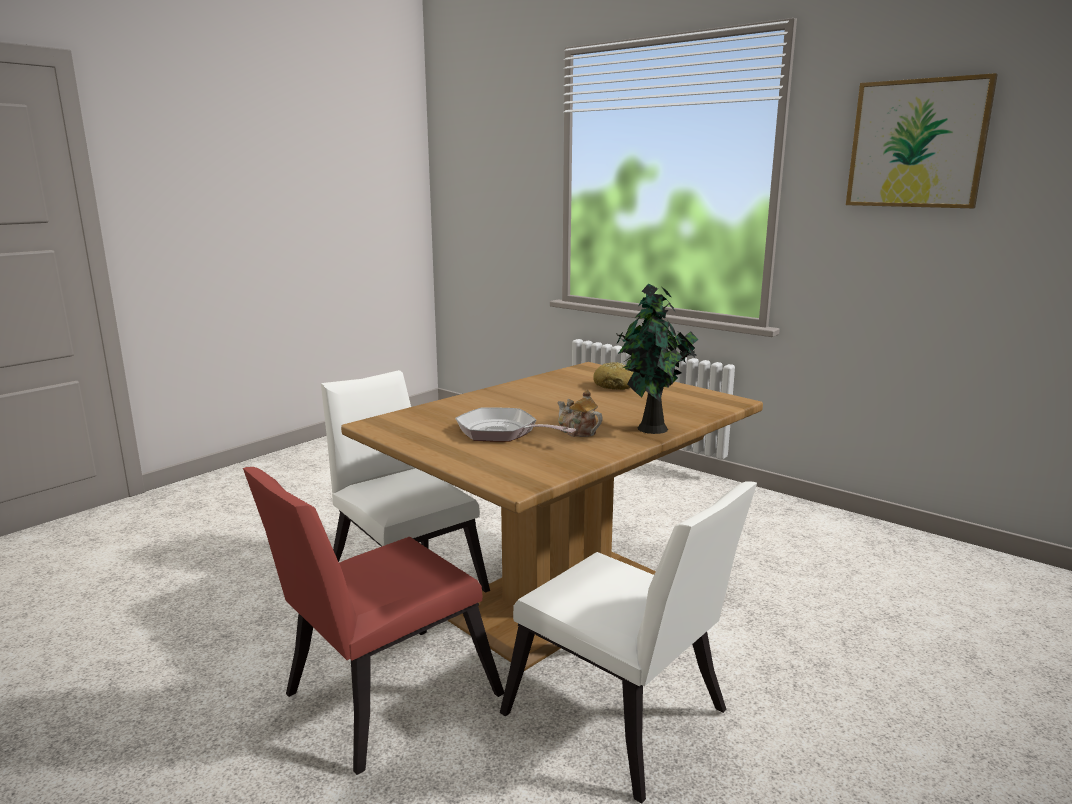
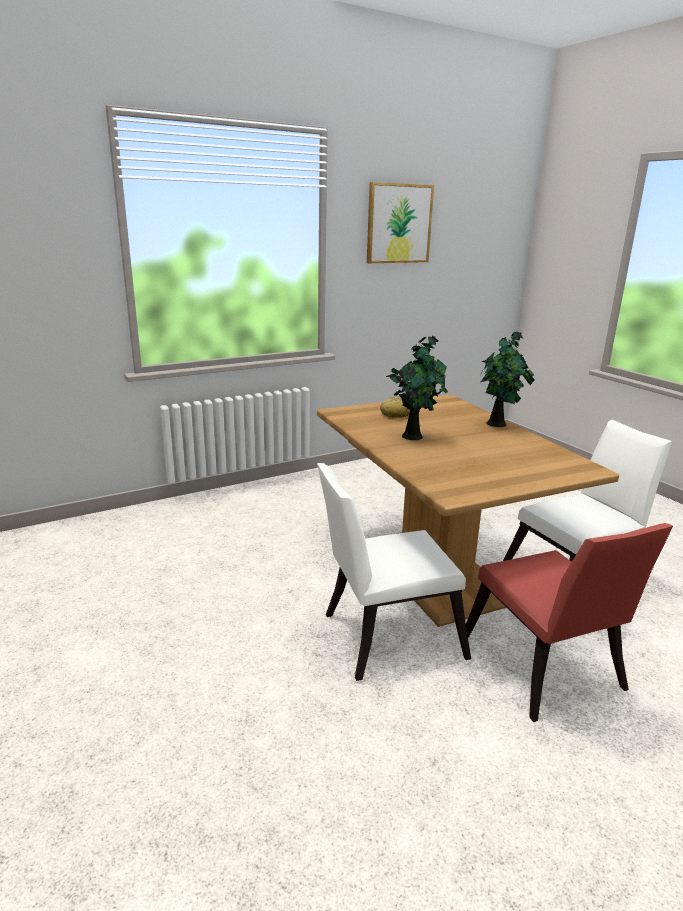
camera: 70 degrees left, 5 degrees up
(502, 432) = (490, 458): frying pan -> none
(544, 398) = (414, 436): none -> potted plant
(577, 432) = (496, 440): teapot -> none

